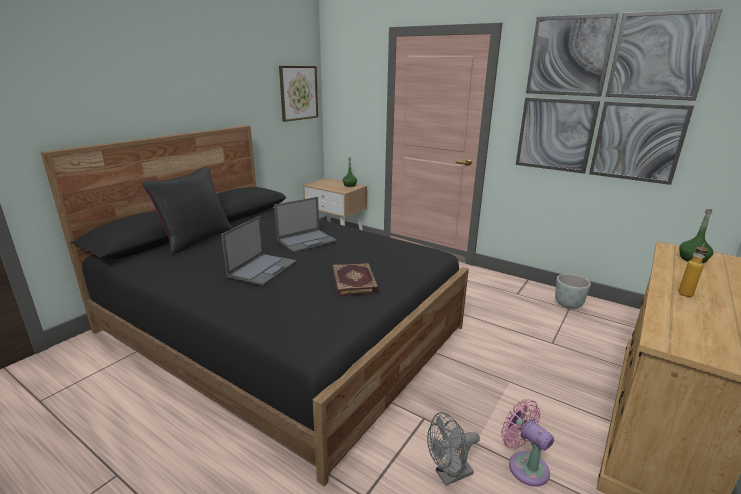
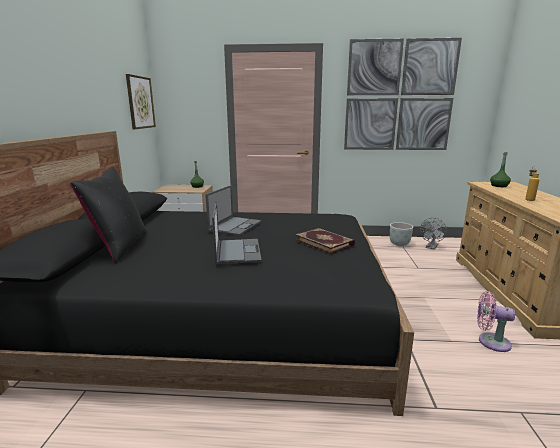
camera: 30 degrees left, 5 degrees down
(449, 475) = (463, 367): grey fan -> grey fan (431, 247)

